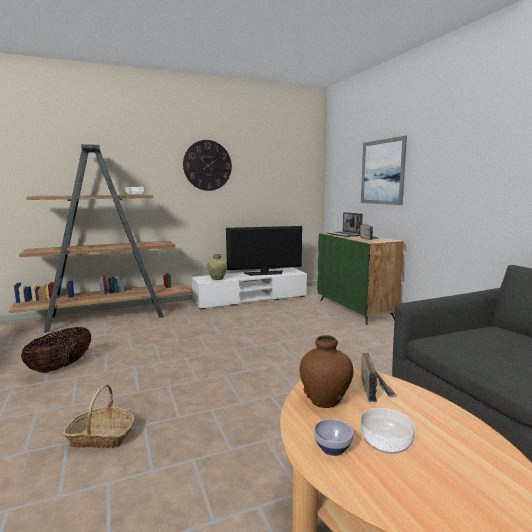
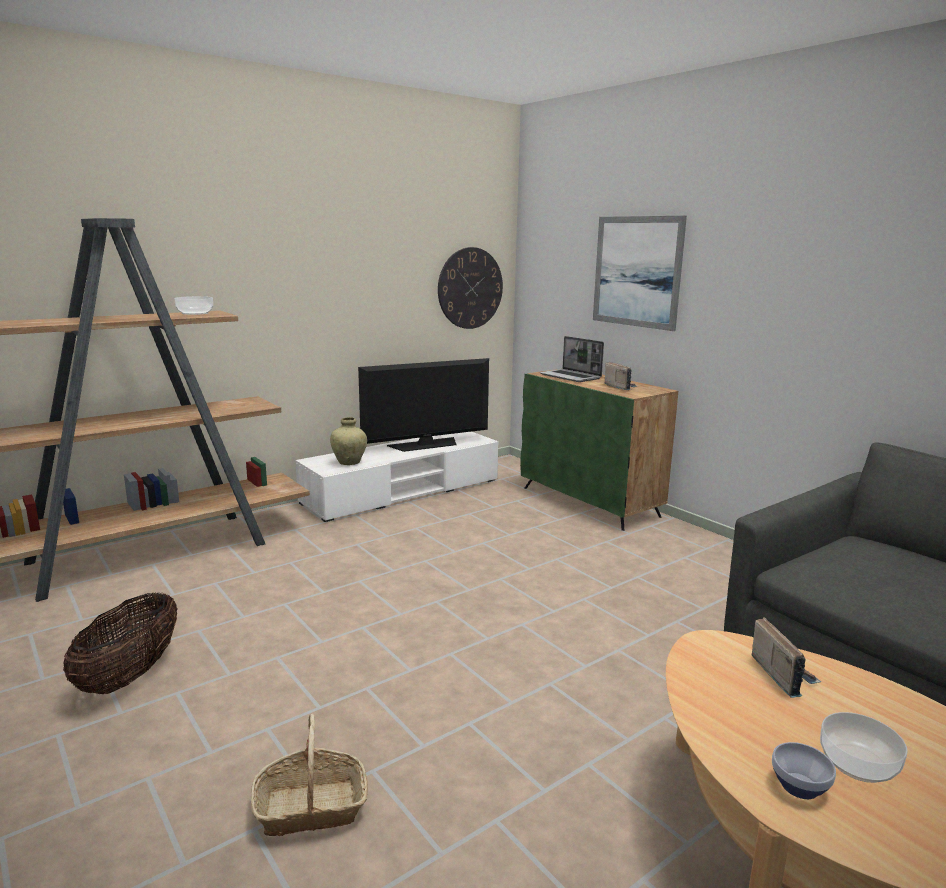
camera: 15 degrees left, 5 degrees up
(207, 165) = (319, 249): wall clock -> wall clock (470, 288)
(325, 401) = (730, 705): brown vase -> none

